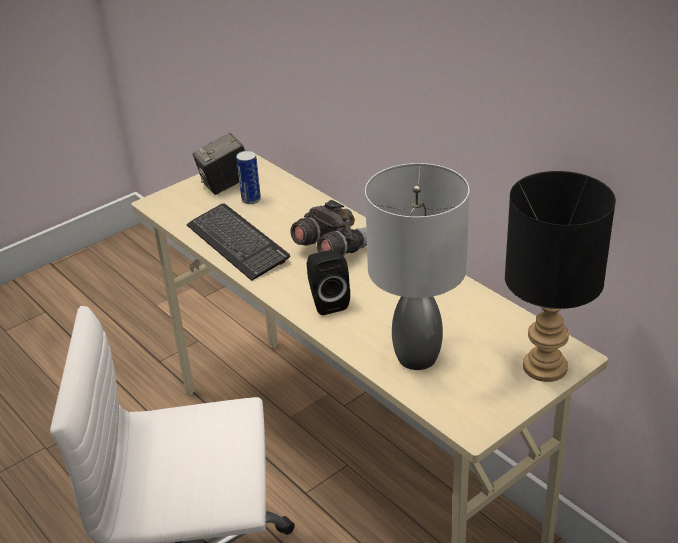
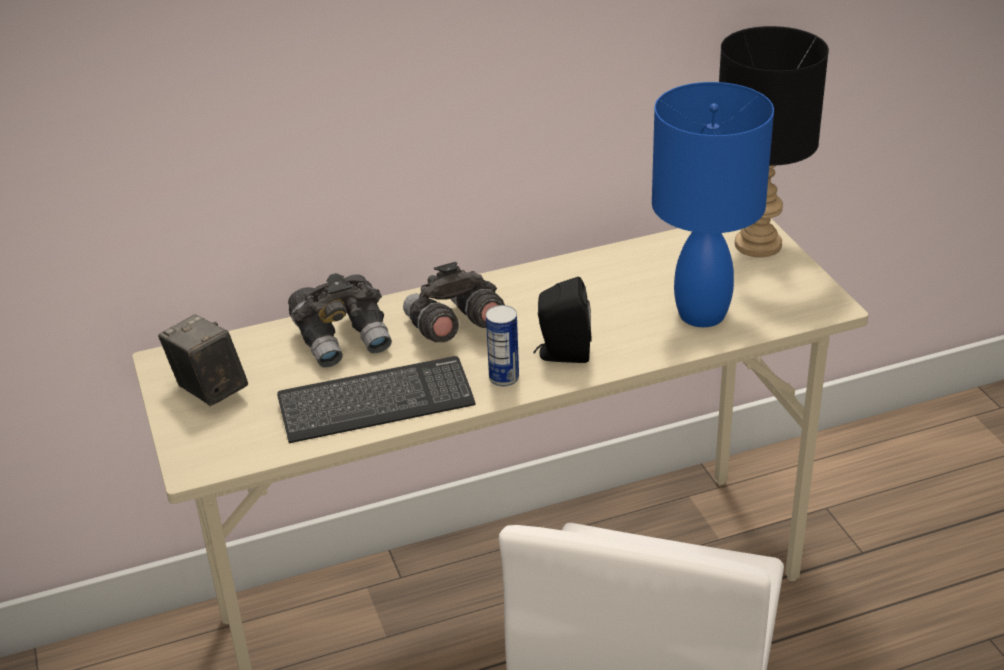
camera: 70 degrees left, 0 degrees up
(226, 185) = (209, 390): camera -> camera turned 150 degrees clockwise
(251, 199) = (272, 373): can -> can (504, 378)
(299, 212) = (344, 339): none -> grey binoculars
(418, 358) = (703, 314): grey table lamp -> blue table lamp

